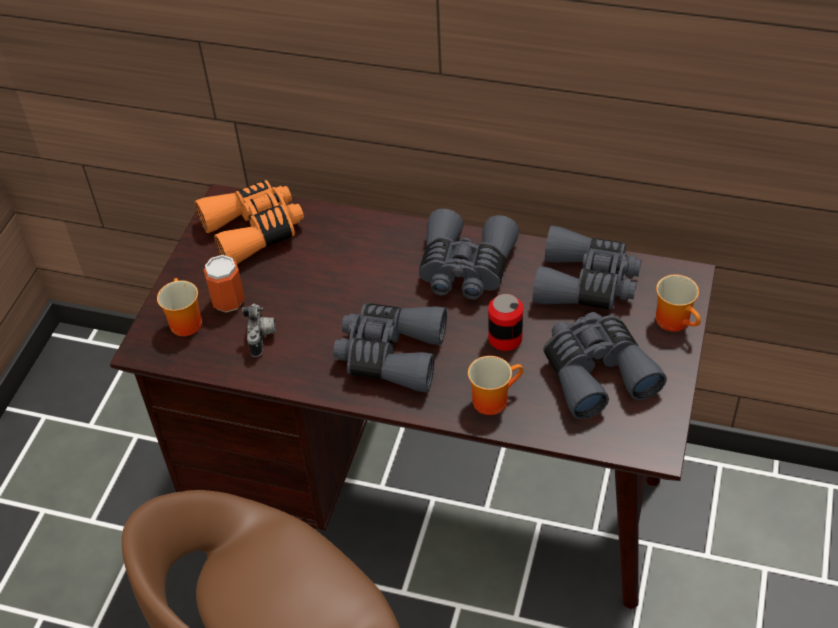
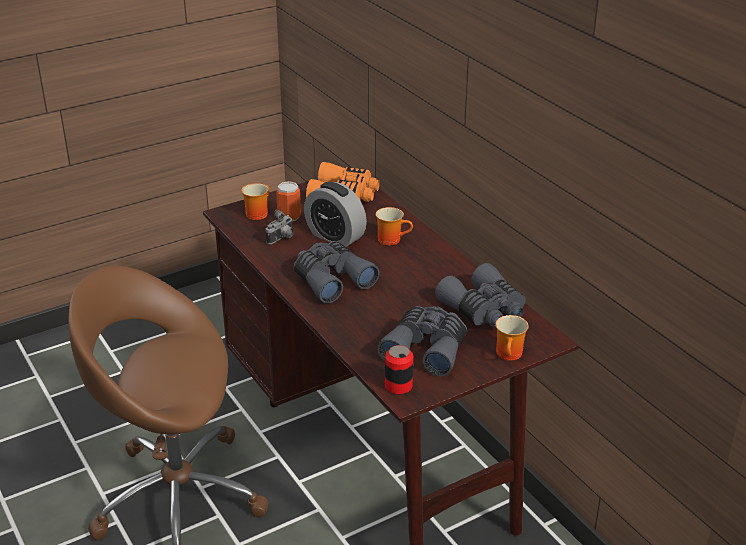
camera: 40 degrees right, 15 degrees down
(318, 294) = (335, 237): none -> alarm clock
(465, 268) = (426, 267): grey binoculars -> none
(492, 398) = (354, 325): mug -> mug (392, 239)
(505, 339) = (400, 306): can -> can (398, 386)

